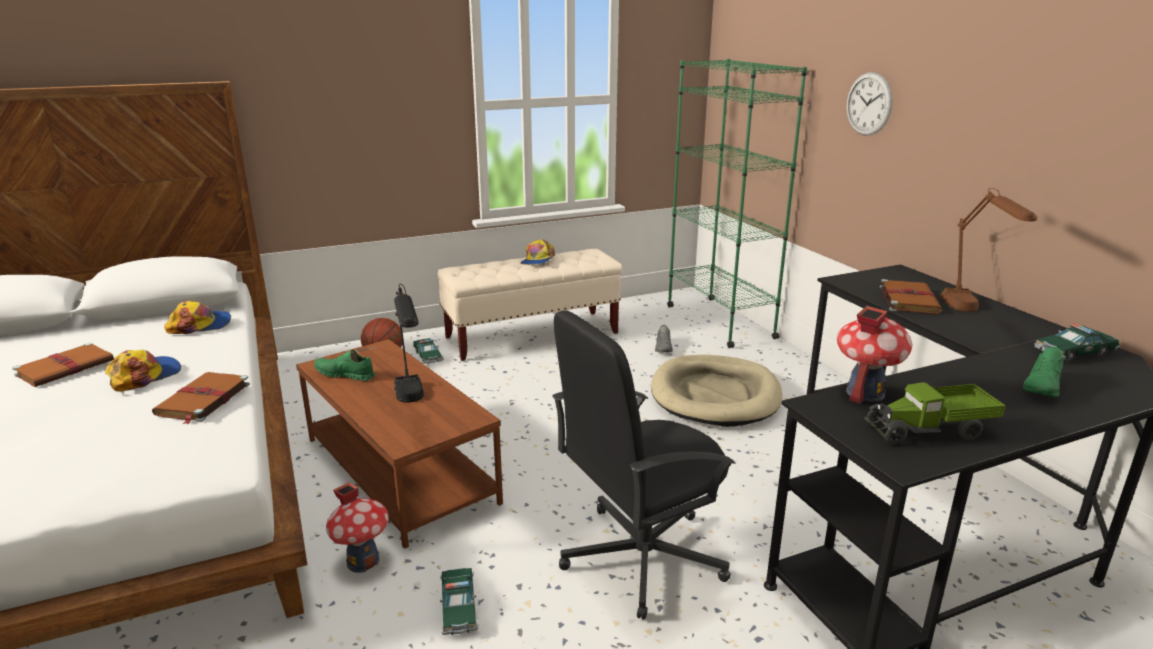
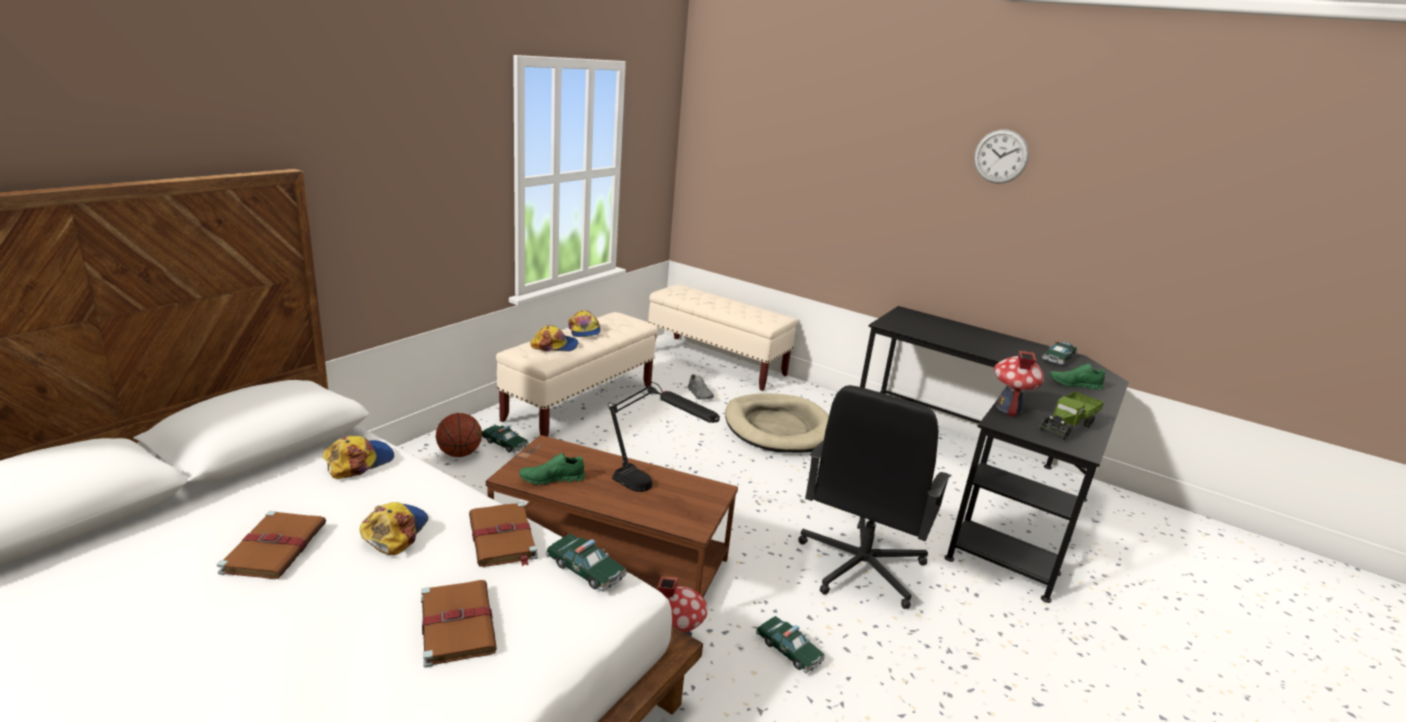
camera: 35 degrees left, 0 degrees up
(221, 440) = (585, 570): none -> toy car
(492, 268) = (555, 345): none -> cap
(719, 321) = (716, 363): green bookcase -> beige bench
(868, 104) = (863, 185): wall clock -> wall clock (1000, 156)
(908, 299) = (939, 334): brown book -> brown book (457, 623)
(970, 314) = (982, 340): brown table lamp -> none
(1043, 387) = (1074, 385): green shoe -> green shoe turned 90 degrees clockwise

